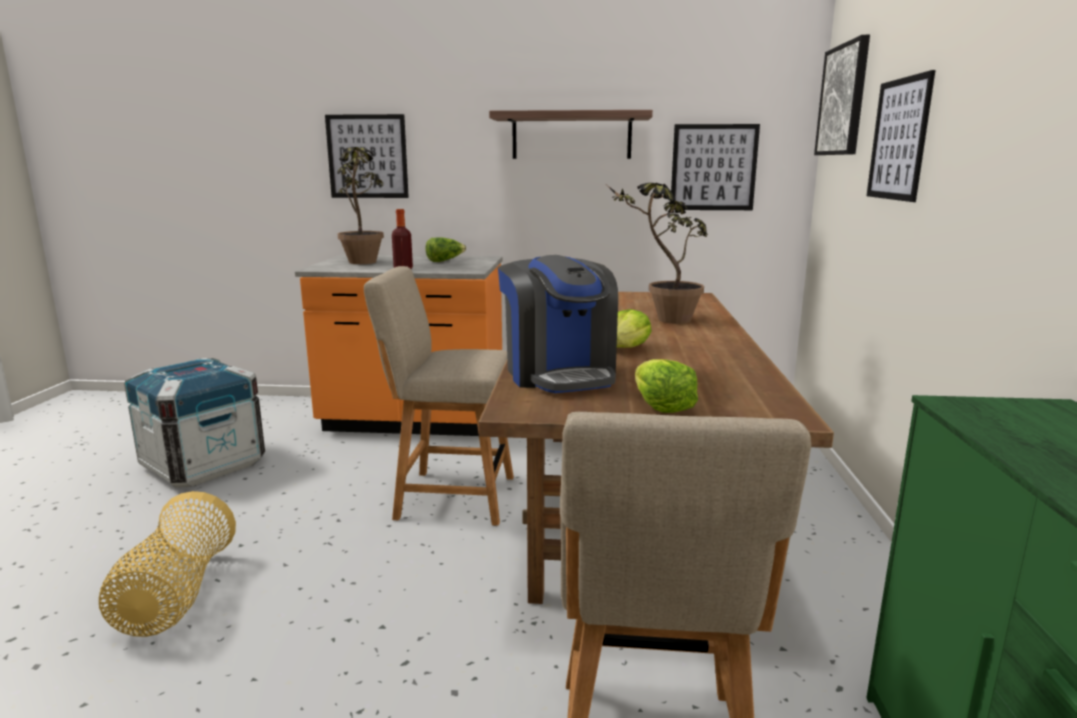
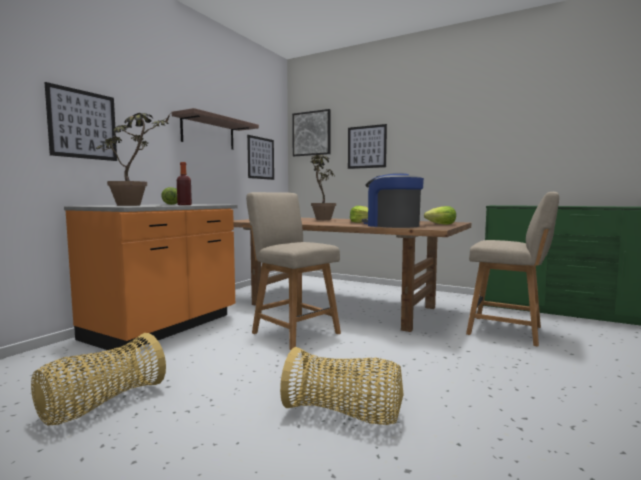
camera: 65 degrees left, 10 degrees down
(204, 465) = (101, 404): crate -> basket
(449, 496) = (293, 332): beige chair -> beige chair turned 105 degrees clockwise
(559, 374) = (391, 225): coffee machine -> coffee machine turned 135 degrees counterclockwise

